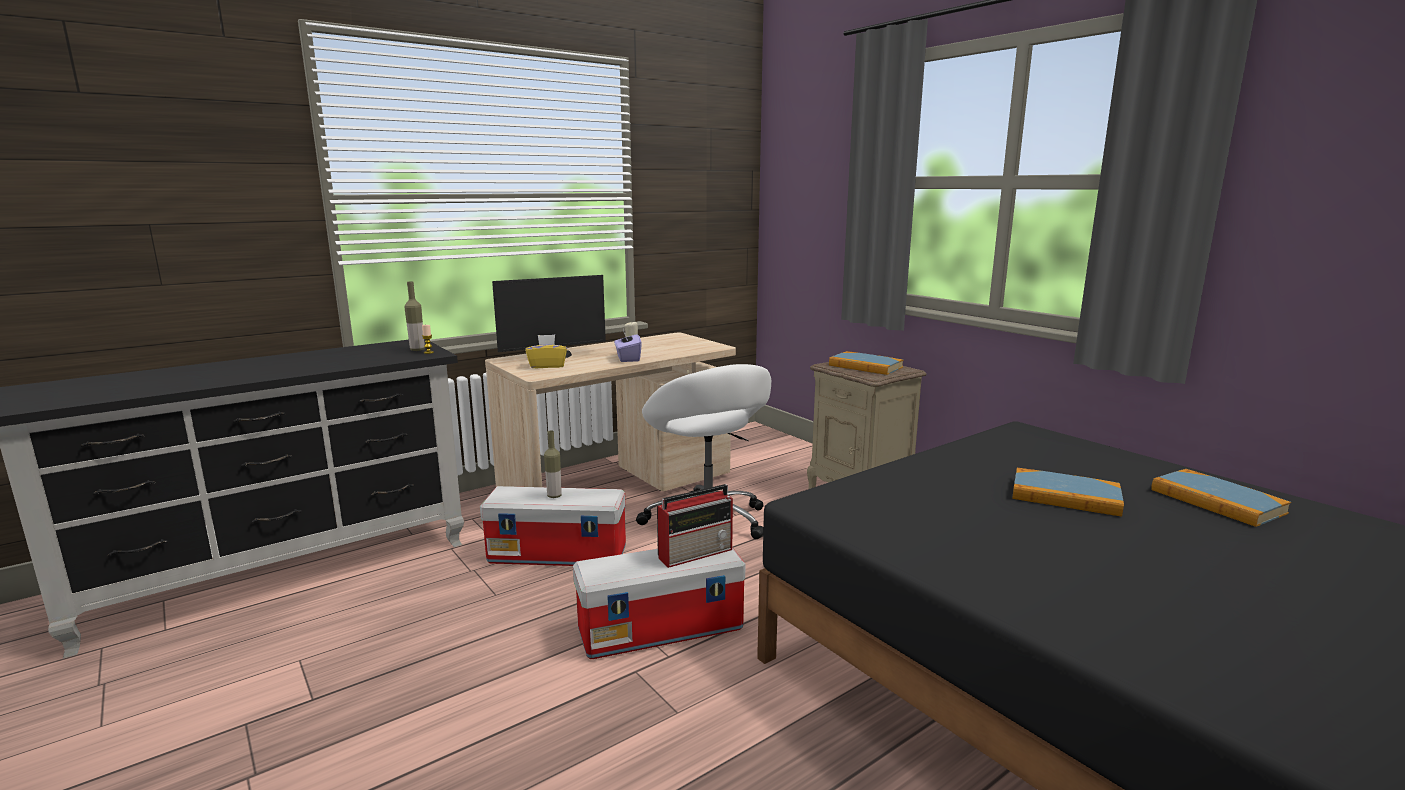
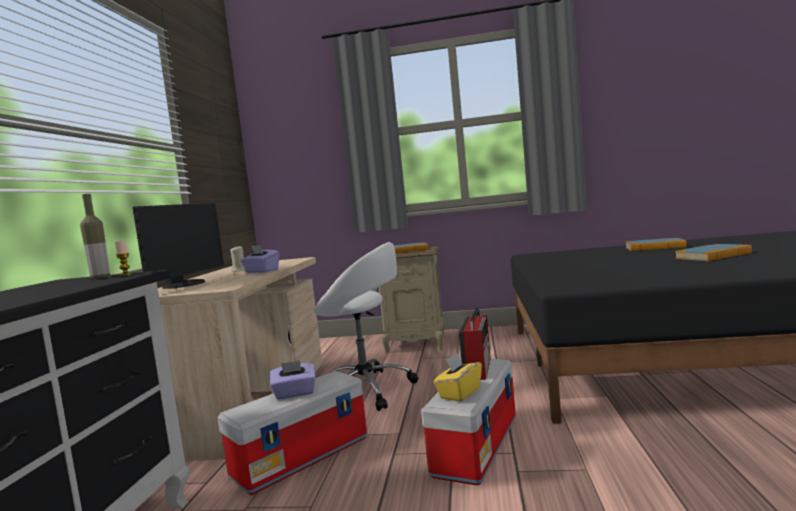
camera: 45 degrees left, 10 degrees down
(547, 365) = (208, 285): yellow tissue box -> yellow tissue box (459, 393)
(554, 496) = (295, 393): bottle -> purple tissue box
(1065, 496) = (620, 258): book -> book (713, 255)

